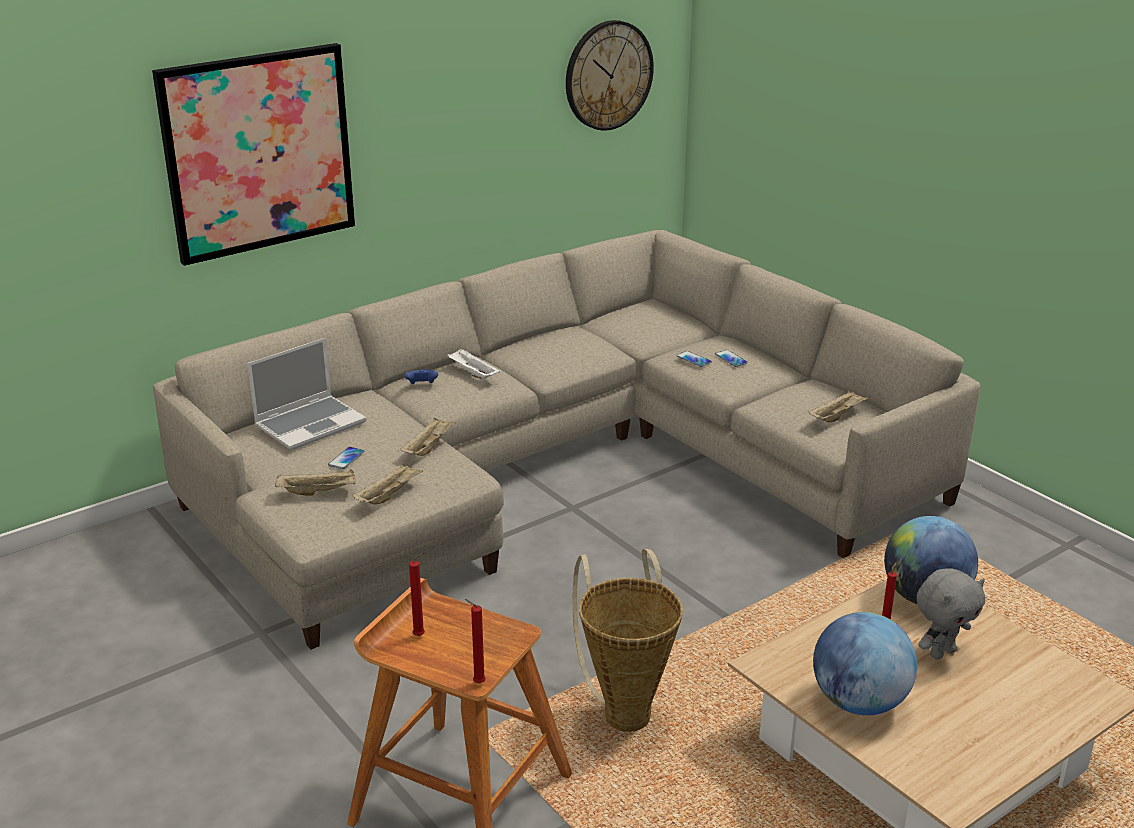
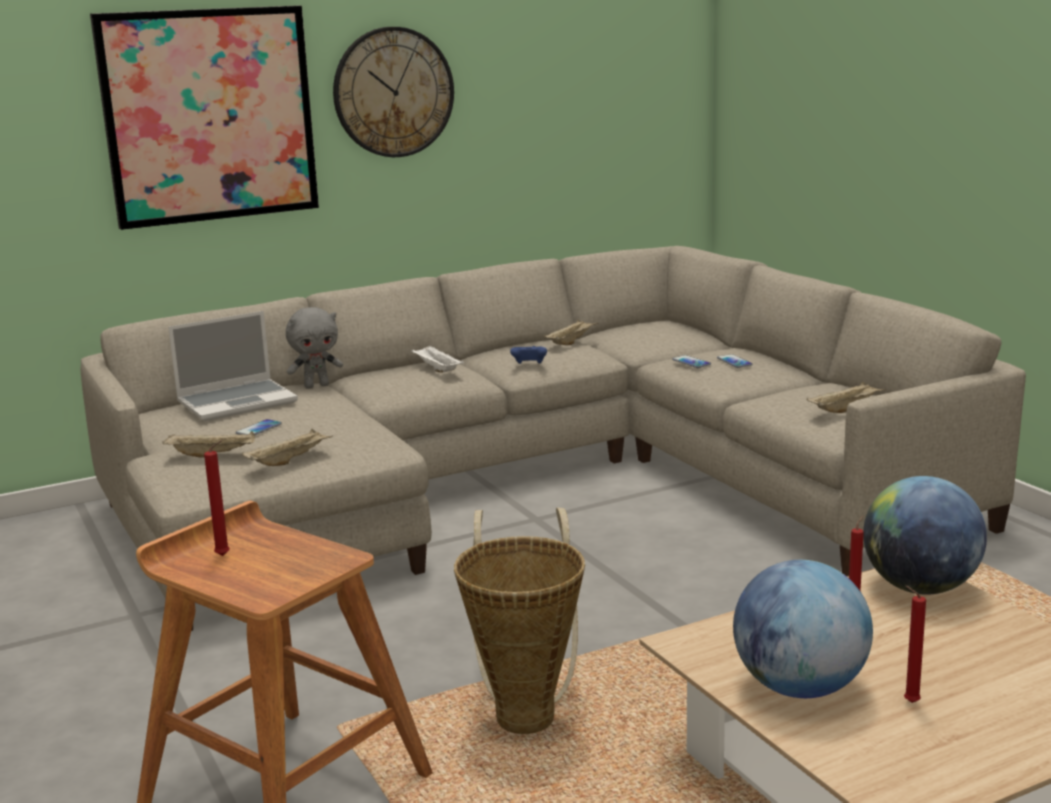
camera: 10 degrees right, 10 degrees down
(422, 385) = (376, 377): blue game controller -> blue game controller (529, 365)
(428, 447) = (355, 424): beige tray -> beige tray (571, 342)
(477, 683) = (265, 601): red candle -> red candle (909, 702)
(608, 75) = (616, 73): wall clock -> wall clock (393, 92)
(941, 652) = (928, 642): grey plush toy -> grey plush toy (317, 386)

